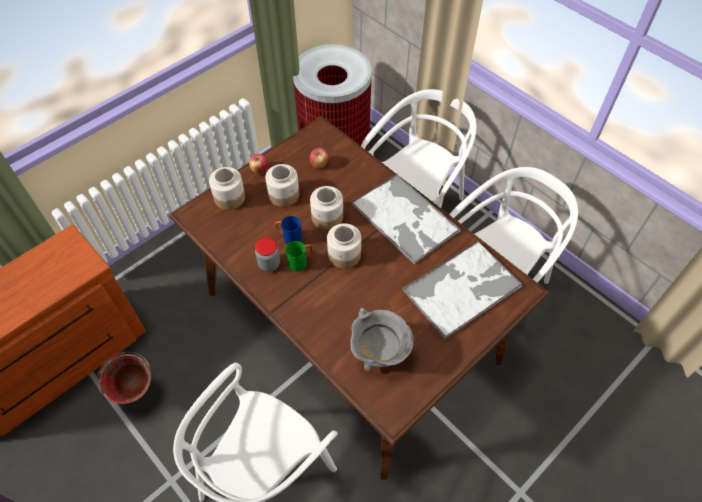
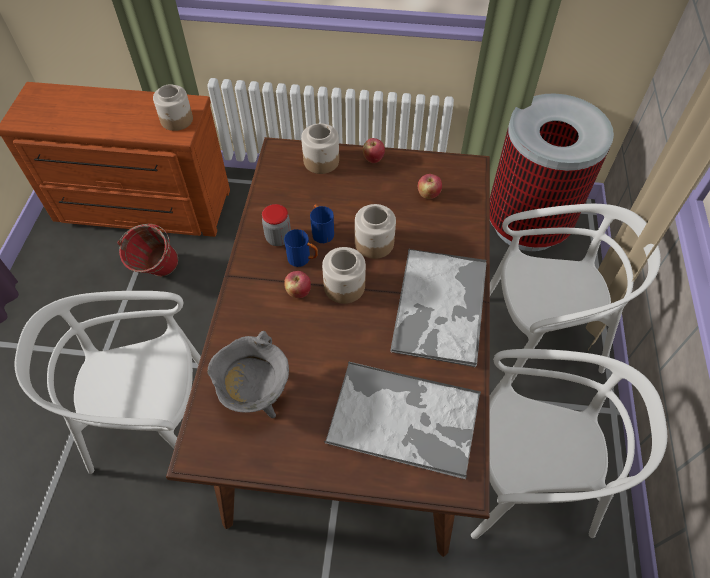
camera: 50 degrees right, 0 degrees up
(284, 195) = (365, 195): jar -> jar (177, 120)
(301, 262) = (303, 259): green mug -> blue mug
(324, 281) = (298, 292): none -> apple

